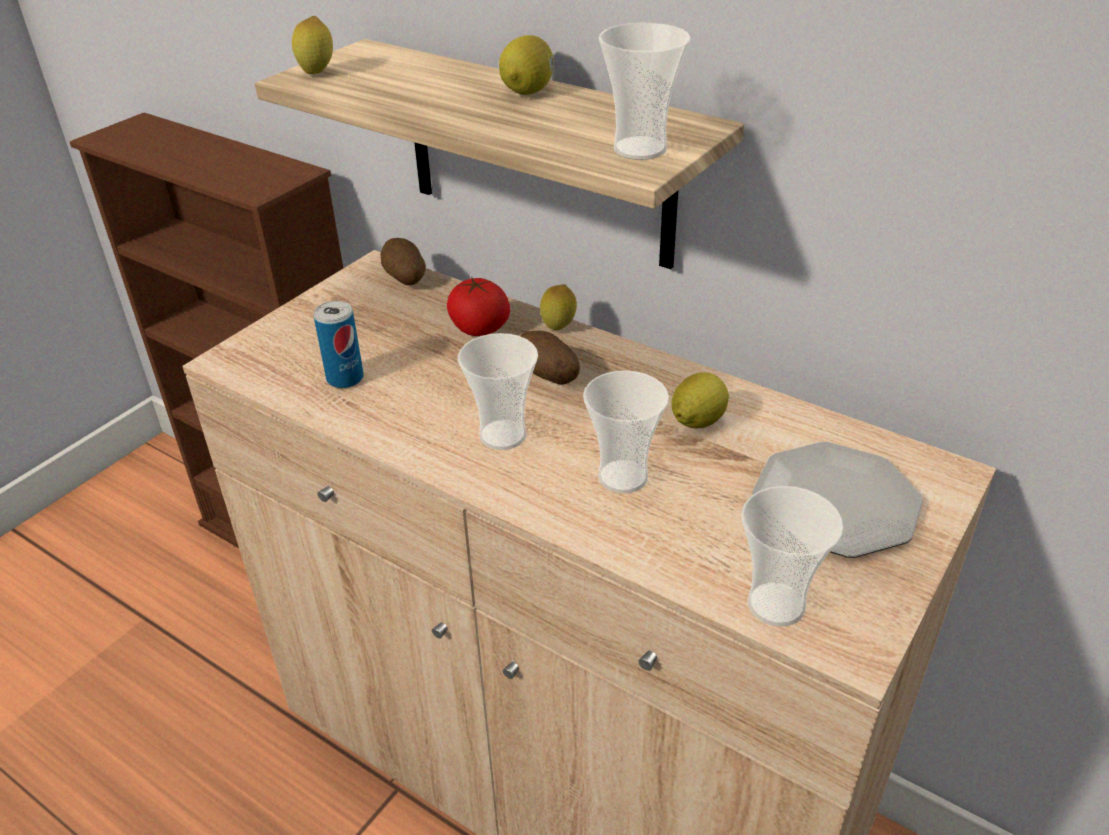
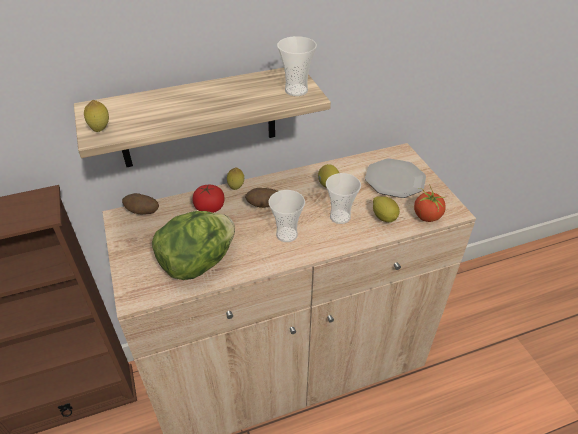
camera: 55 degrees left, 5 degrees up
(345, 378) = (197, 263): can -> lettuce
(528, 91) = (208, 89): lemon -> lemon (384, 217)
(776, 604) = (426, 216): cup -> tomato

